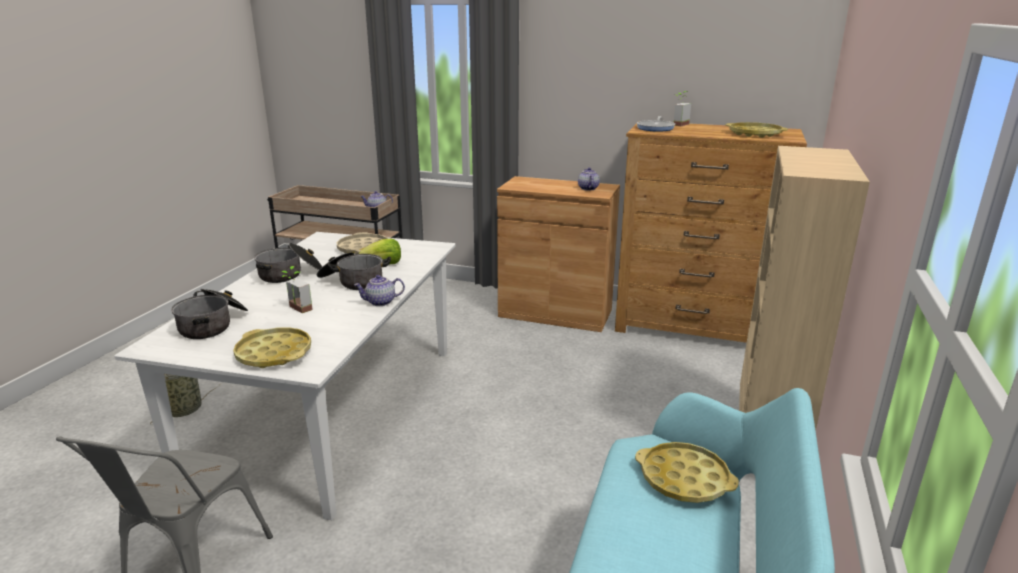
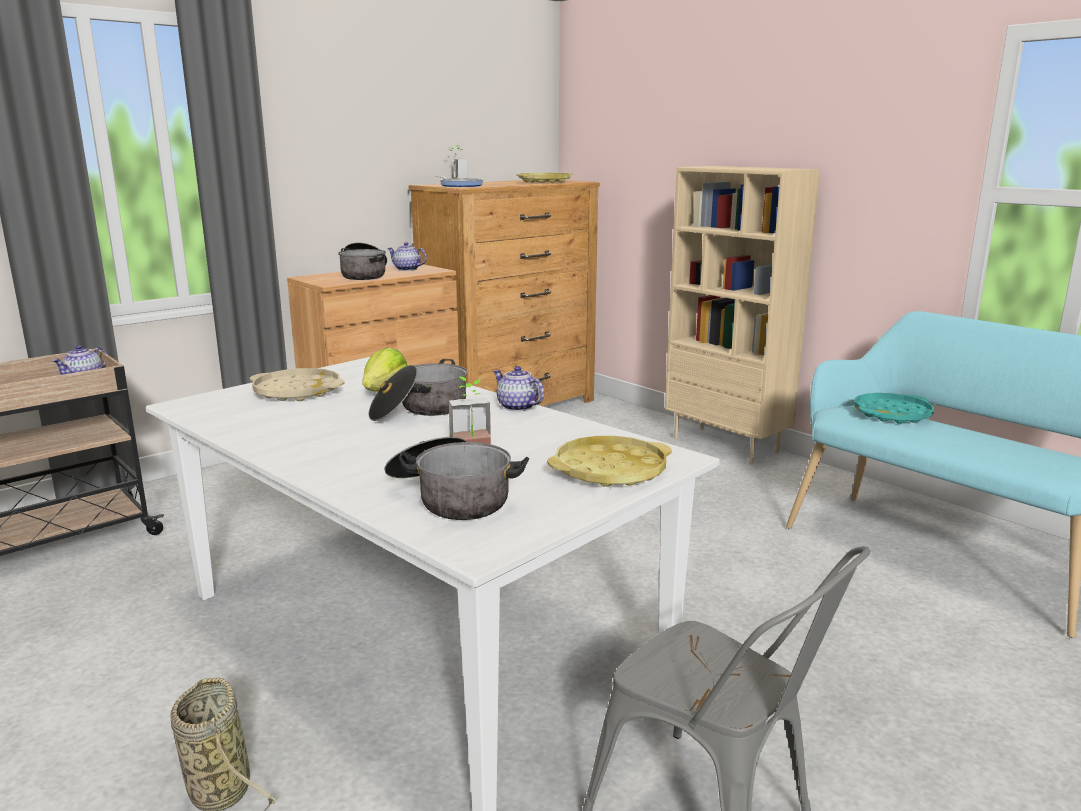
camera: 60 degrees left, 5 degrees down
(290, 274) = (319, 437): cooking pot -> cooking pot (364, 275)
(380, 302) = (516, 407): teapot -> teapot turned 120 degrees clockwise
(684, 479) = (892, 414): yellow tray -> turquoise tray

